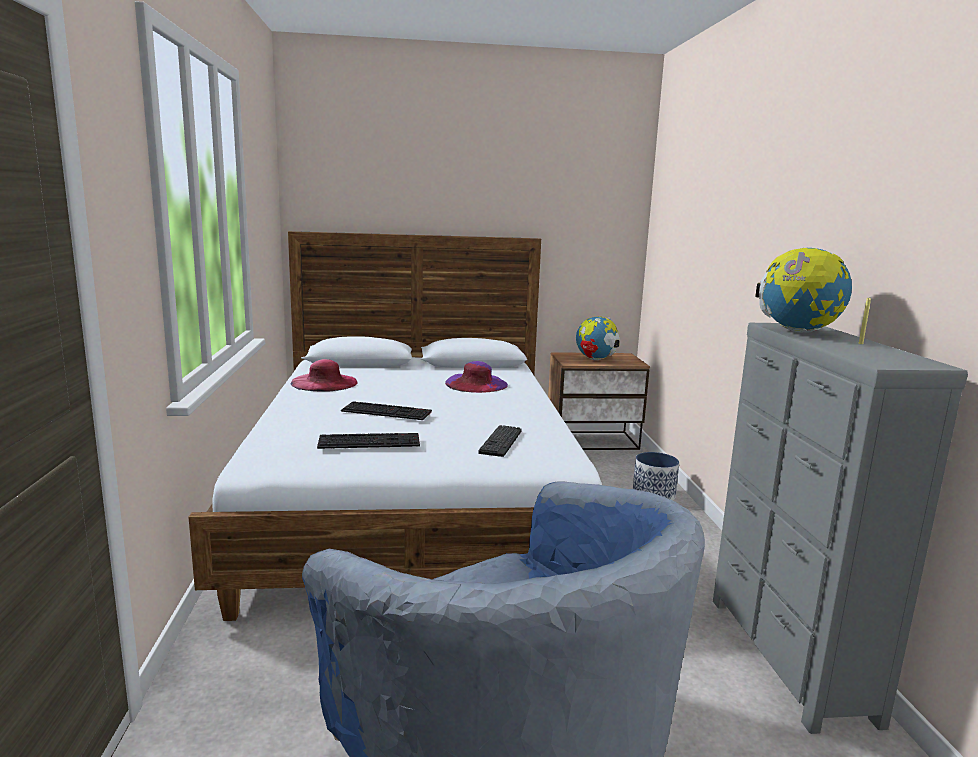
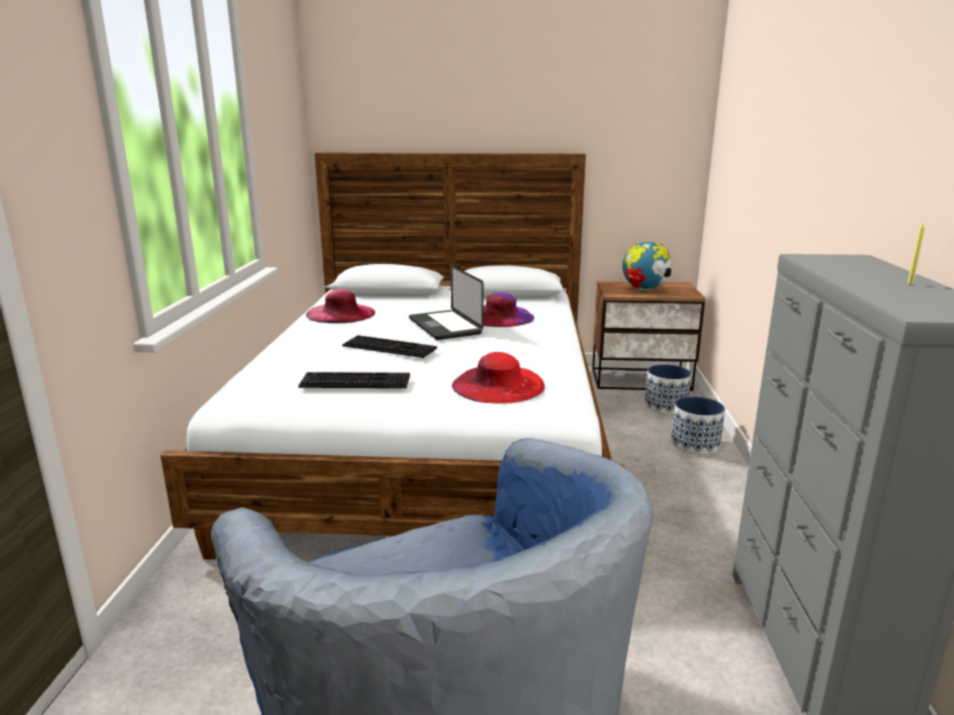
camera: 10 degrees right, 5 degrees up
(429, 392) = (444, 326): none -> laptop
(500, 441) = (498, 385): keyboard -> red hat
(620, 464) = (666, 407): none -> planter
(798, 331) = (835, 266): globe -> none

